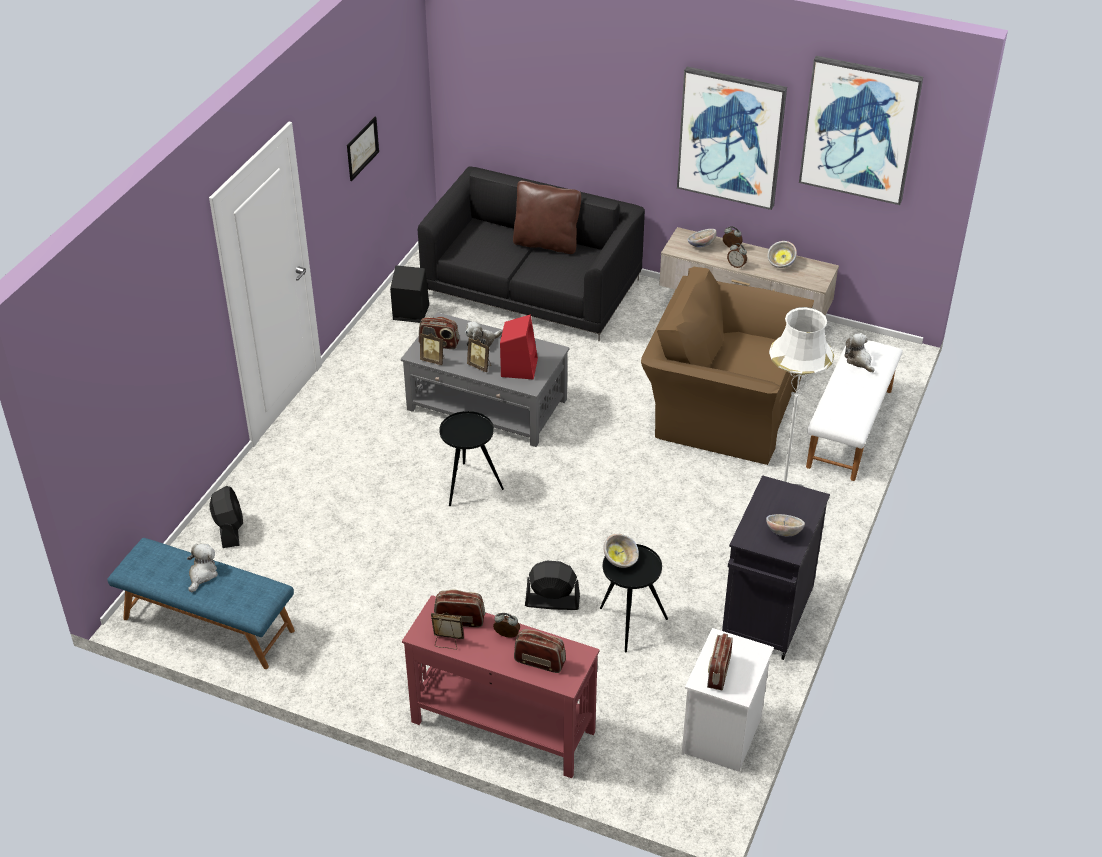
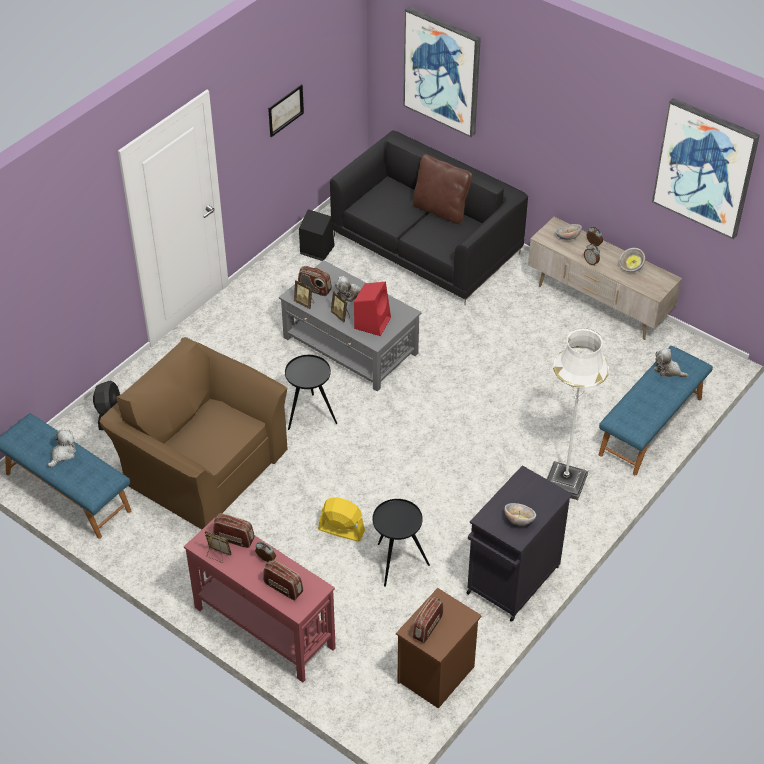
camera: 15 degrees right, 5 degrees up
(552, 601) = (341, 530): black fan -> yellow fan
(621, 560) = (390, 512): bowl -> none
(720, 405) = (546, 384): brown armchair -> brown armchair (200, 463)
(722, 736) = (436, 675): white nightstand -> brown nightstand
(731, 137) = (601, 151): picture -> picture (442, 71)
(850, 428) = (651, 426): white bench -> blue bench
(859, 360) = (668, 370): plush toy -> plush toy turned 45 degrees counterclockwise

